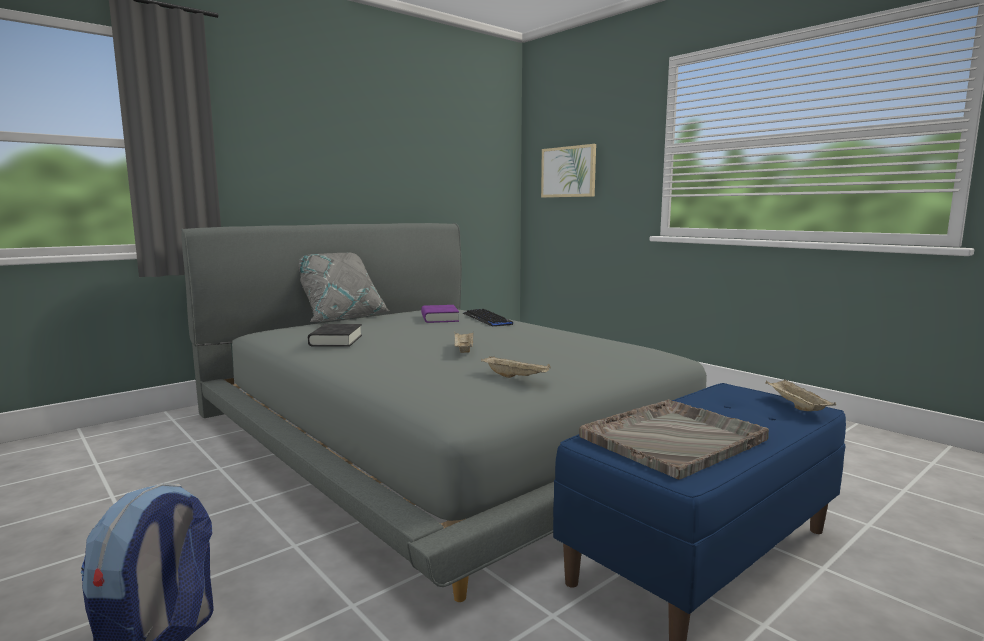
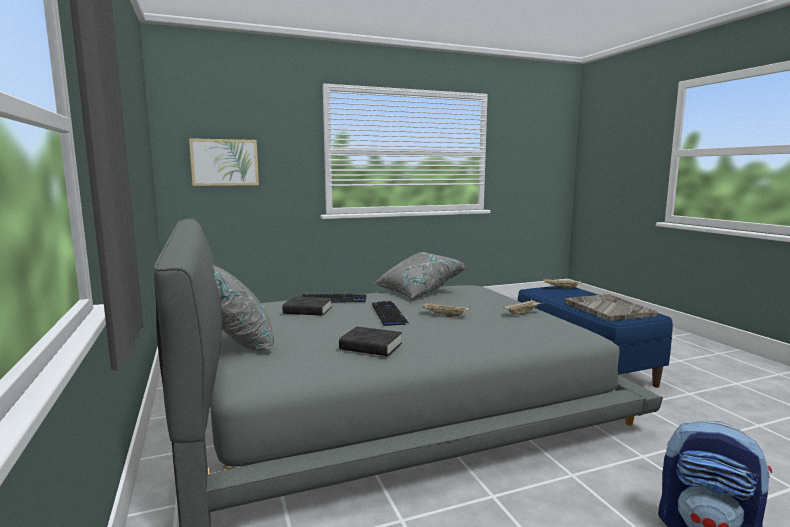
camera: 70 degrees left, 0 degrees up
(439, 318) = (308, 310): purple book -> black book
(448, 335) = (388, 314): none -> keyboard
(572, 336) = (417, 291): none -> grey pillow

